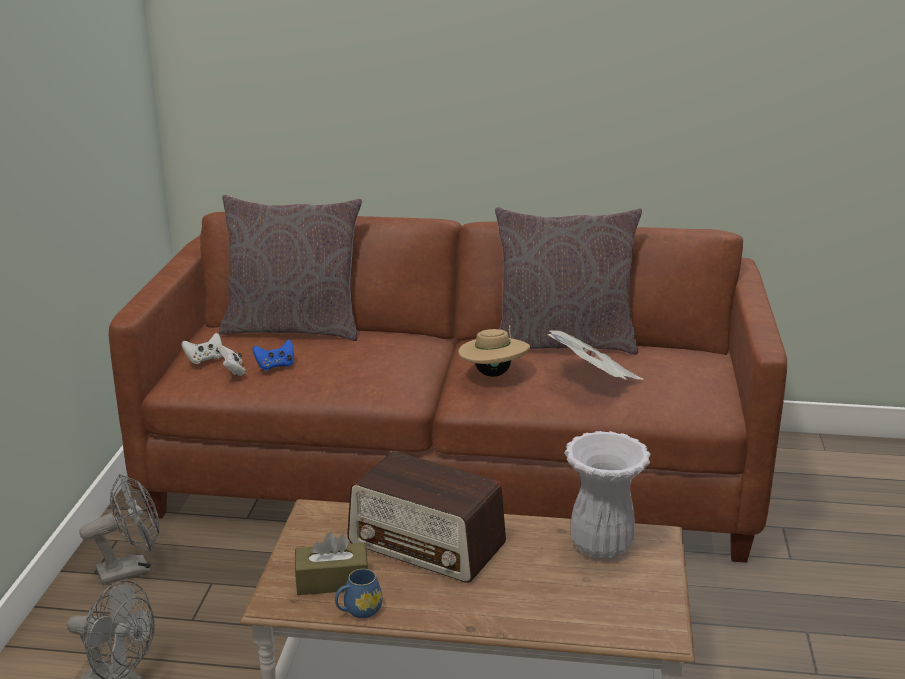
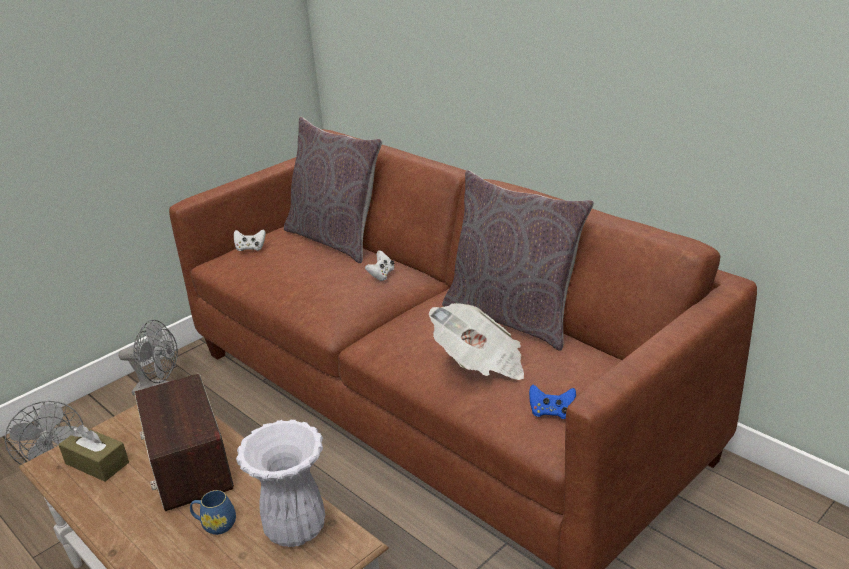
camera: 40 degrees right, 5 degrees up
(233, 371) = (249, 264): white game controller -> white game controller (381, 275)
(275, 366) = (275, 268): blue game controller -> blue game controller (551, 412)
(358, 611) = (77, 496): blue mug -> blue mug (215, 524)
(493, 374) = (410, 328): beige hat -> none

